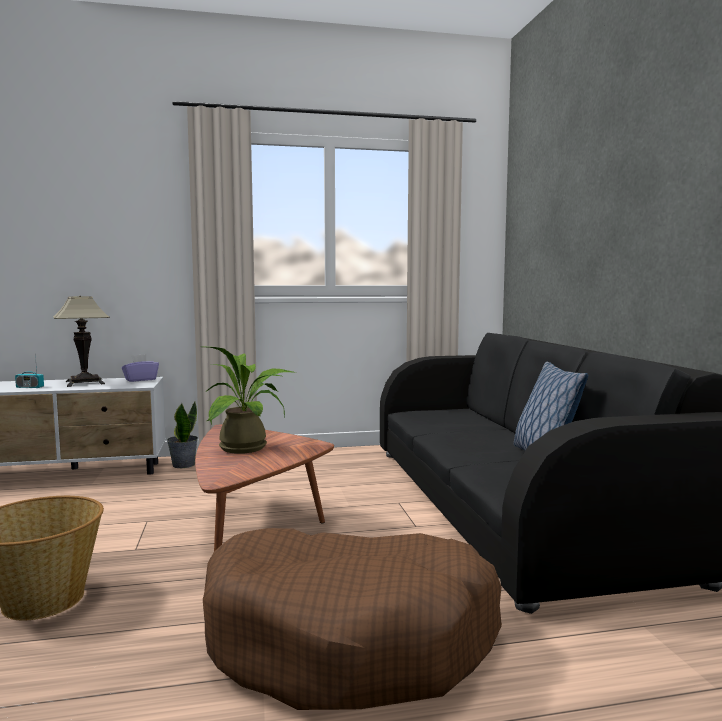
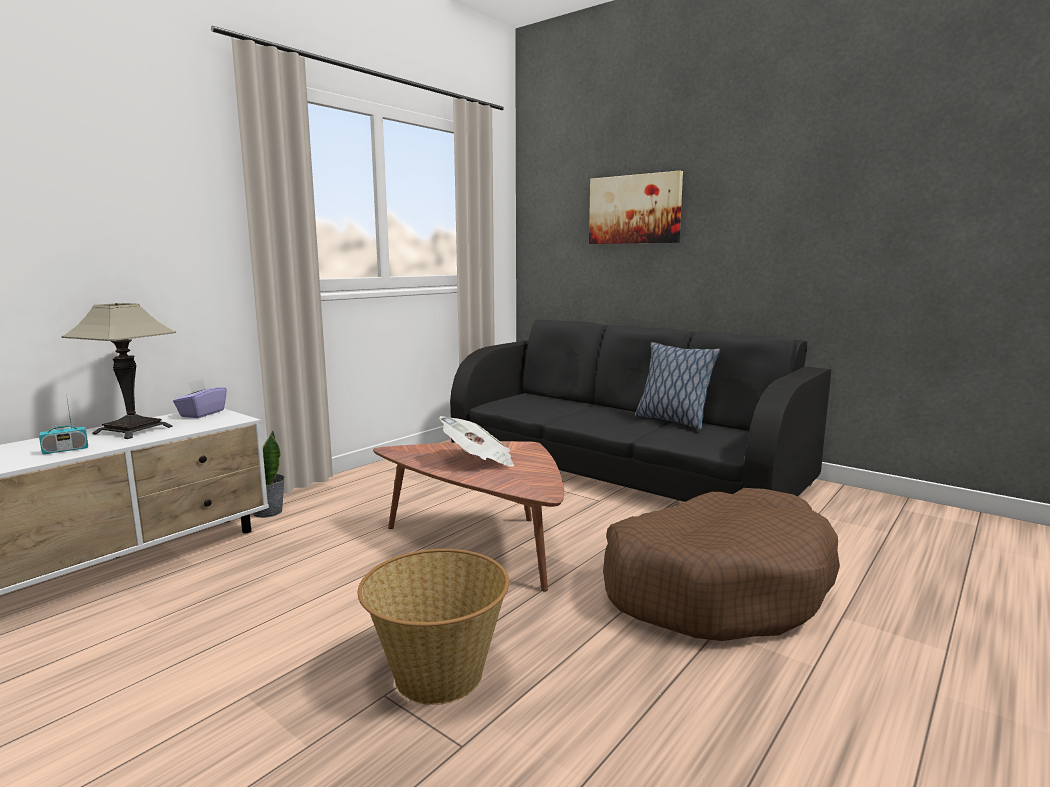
camera: 40 degrees left, 5 degrees up
(249, 447) = (479, 461): potted plant -> newspaper
(582, 208) = (634, 209): none -> picture

